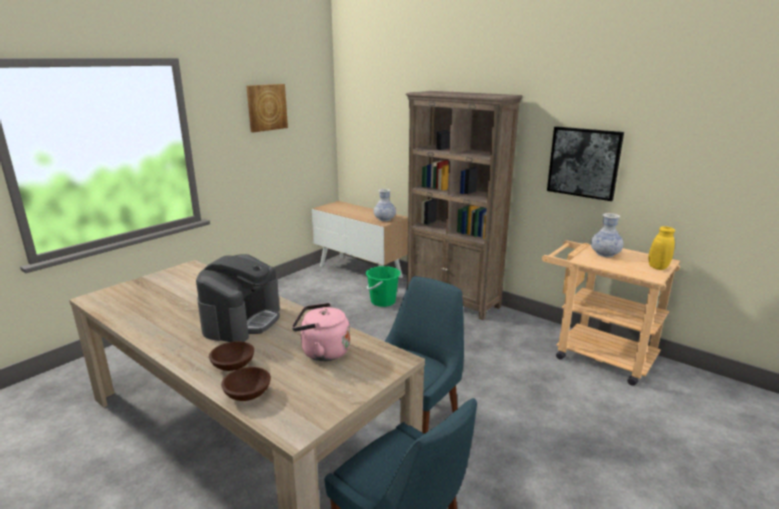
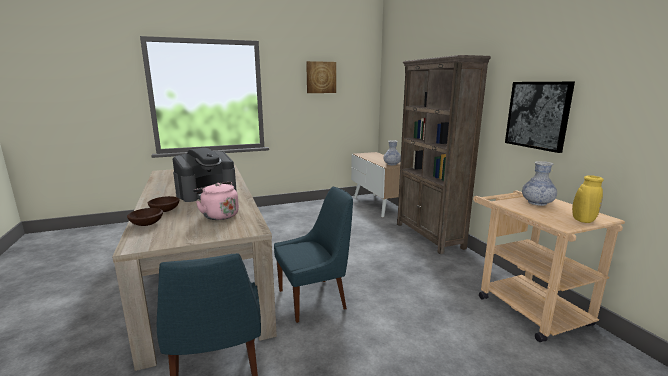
camera: 30 degrees right, 5 degrees down
(383, 301) = (373, 225): green bucket -> none

